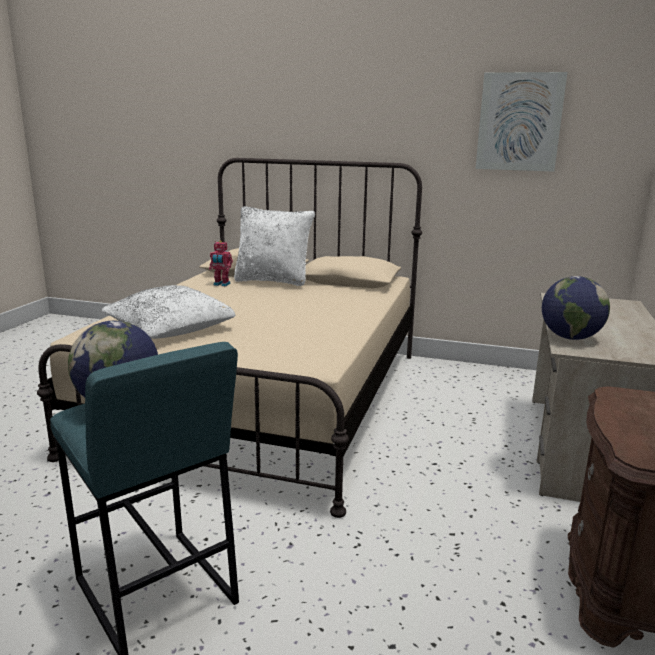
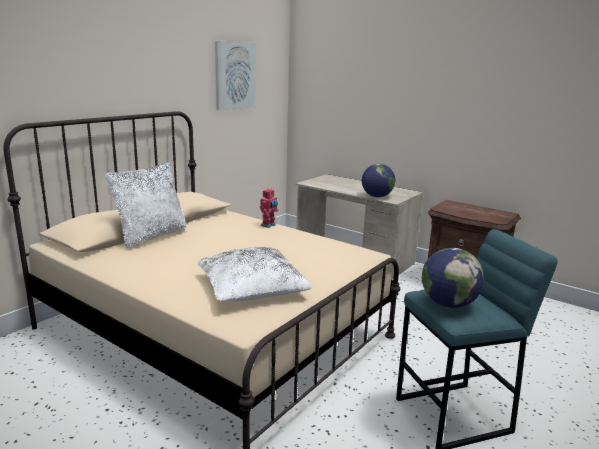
camera: 70 degrees left, 0 degrees up
(221, 284) = (130, 255): toy robot -> toy robot (269, 225)

